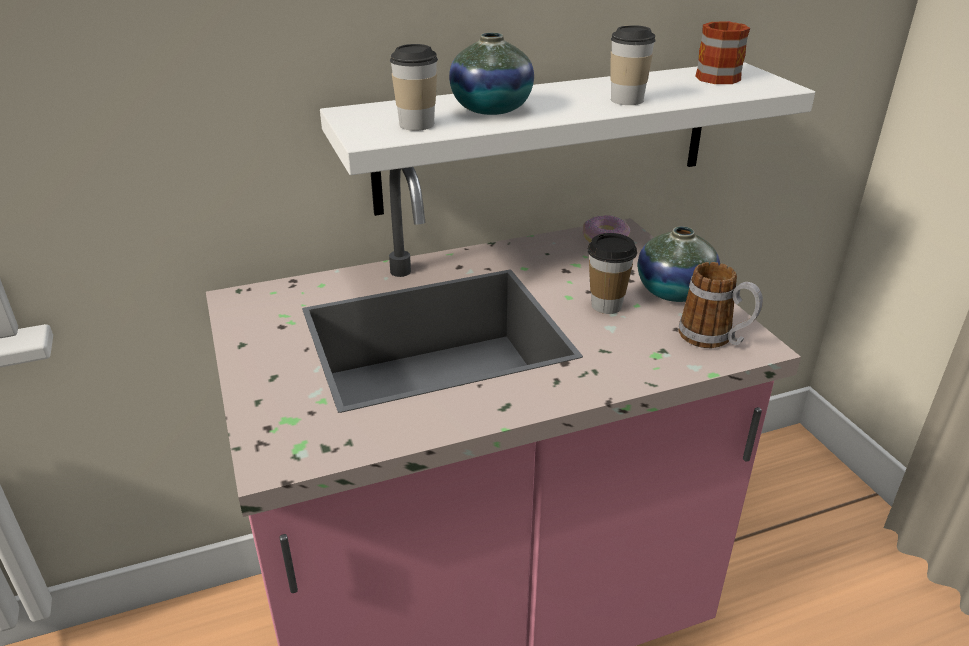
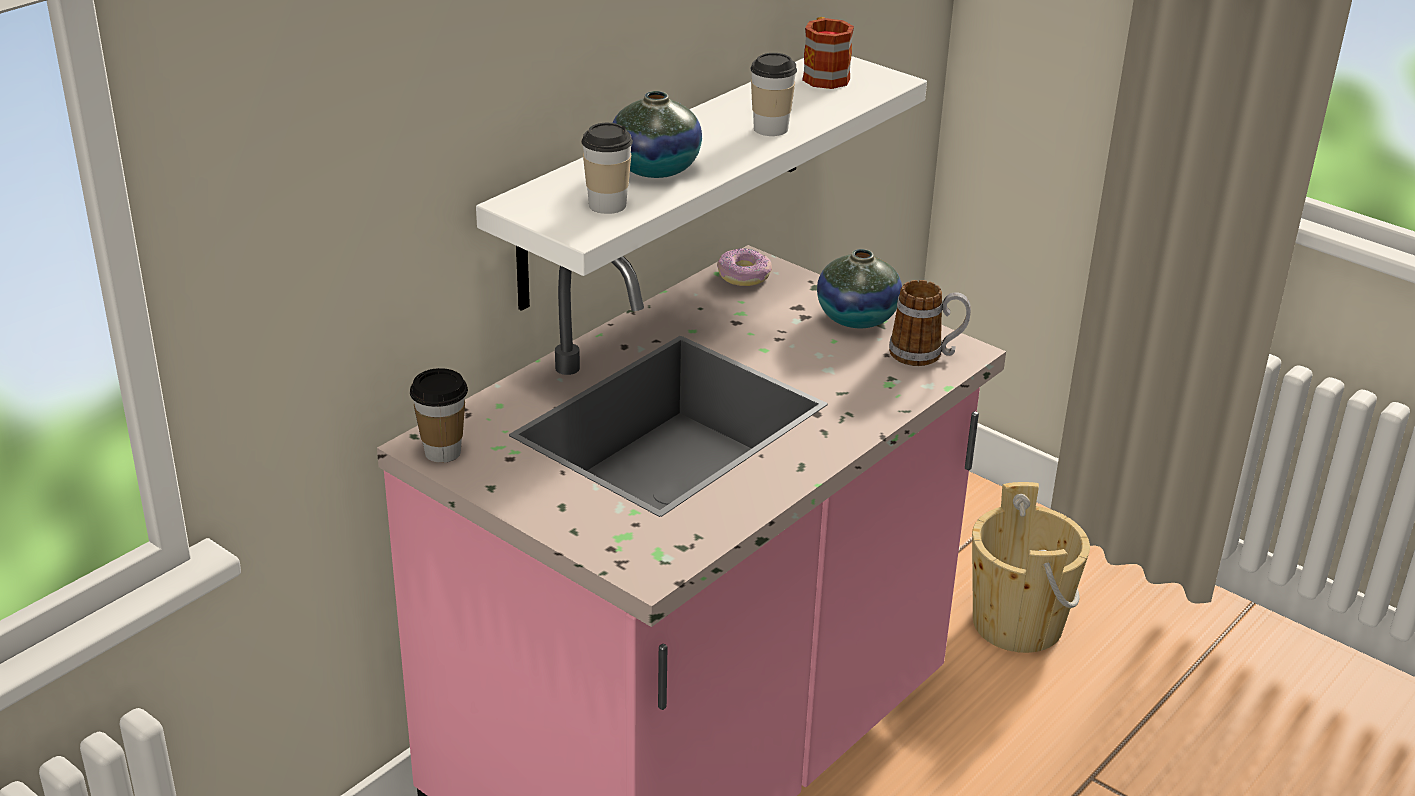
camera: 30 degrees left, 0 degrees up
(606, 306) = (807, 349): cup -> cup (443, 452)
(816, 601) = (1017, 623): none -> beige bucket

